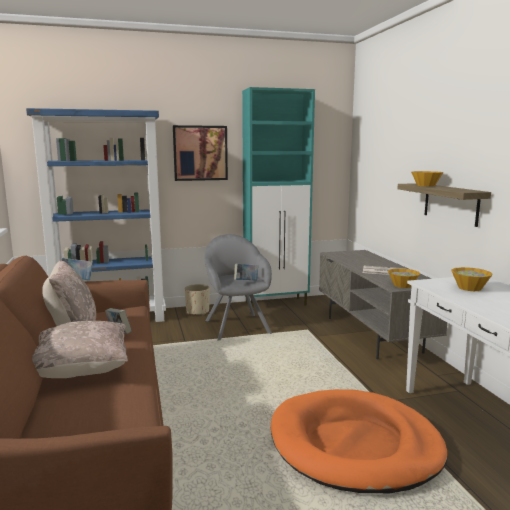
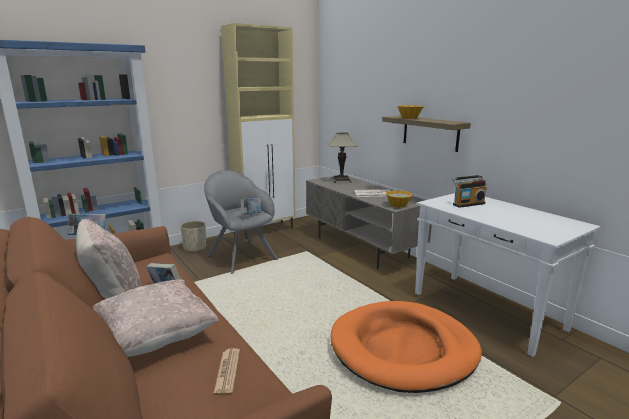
camera: 20 degrees left, 5 degrees up
(118, 406) = (227, 371): none -> newspaper
(200, 153) = (183, 90): picture -> none
(276, 304) = (266, 230): turquoise cabinet -> beige cabinet
(359, 255) = (341, 180): none -> table lamp
(469, 288) = (467, 204): bowl -> radio

